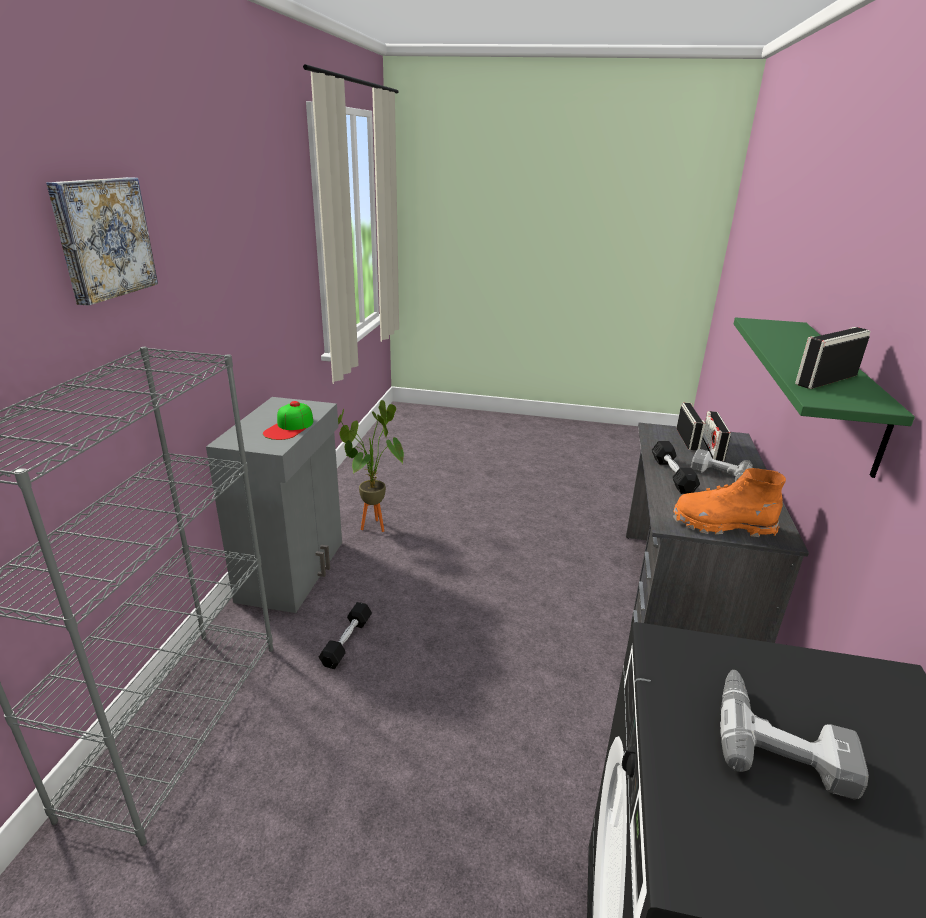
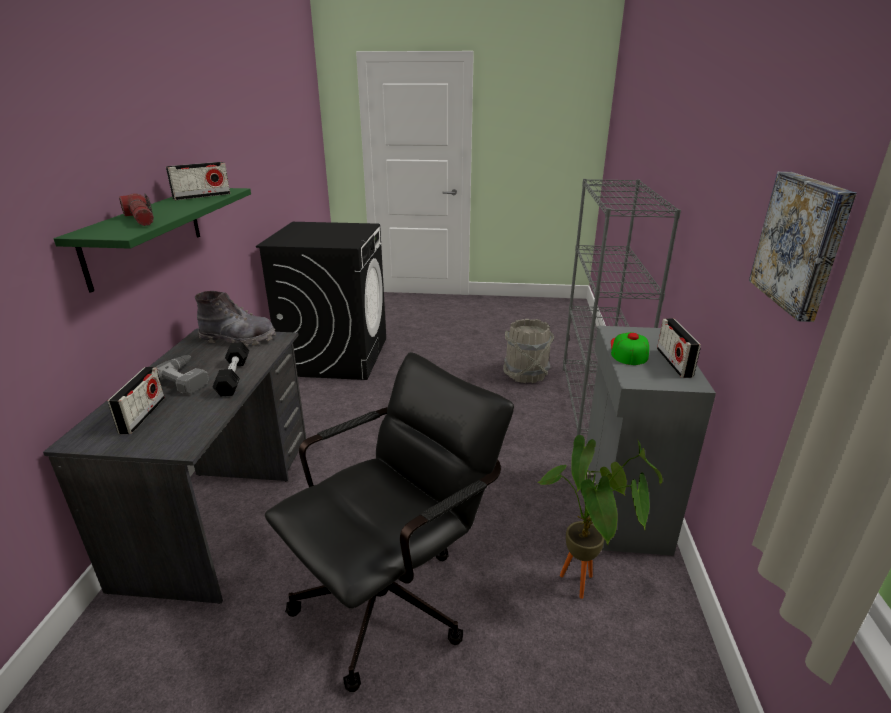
camera: 175 degrees right, 0 degrees up
(102, 238) = (698, 124): picture -> picture (802, 243)
(239, 832) = (526, 374): none -> grey bucket
(347, 641) = (526, 449): black dumbbell -> none
(505, 531) = (395, 595): none -> black office chair
(687, 439) = (155, 430): radio -> radio (674, 362)
(722, 525) = (238, 339): orange boot -> grey boot
(781, 739) = (327, 235): power drill -> none
(784, 337) = (141, 220): none -> flashlight

